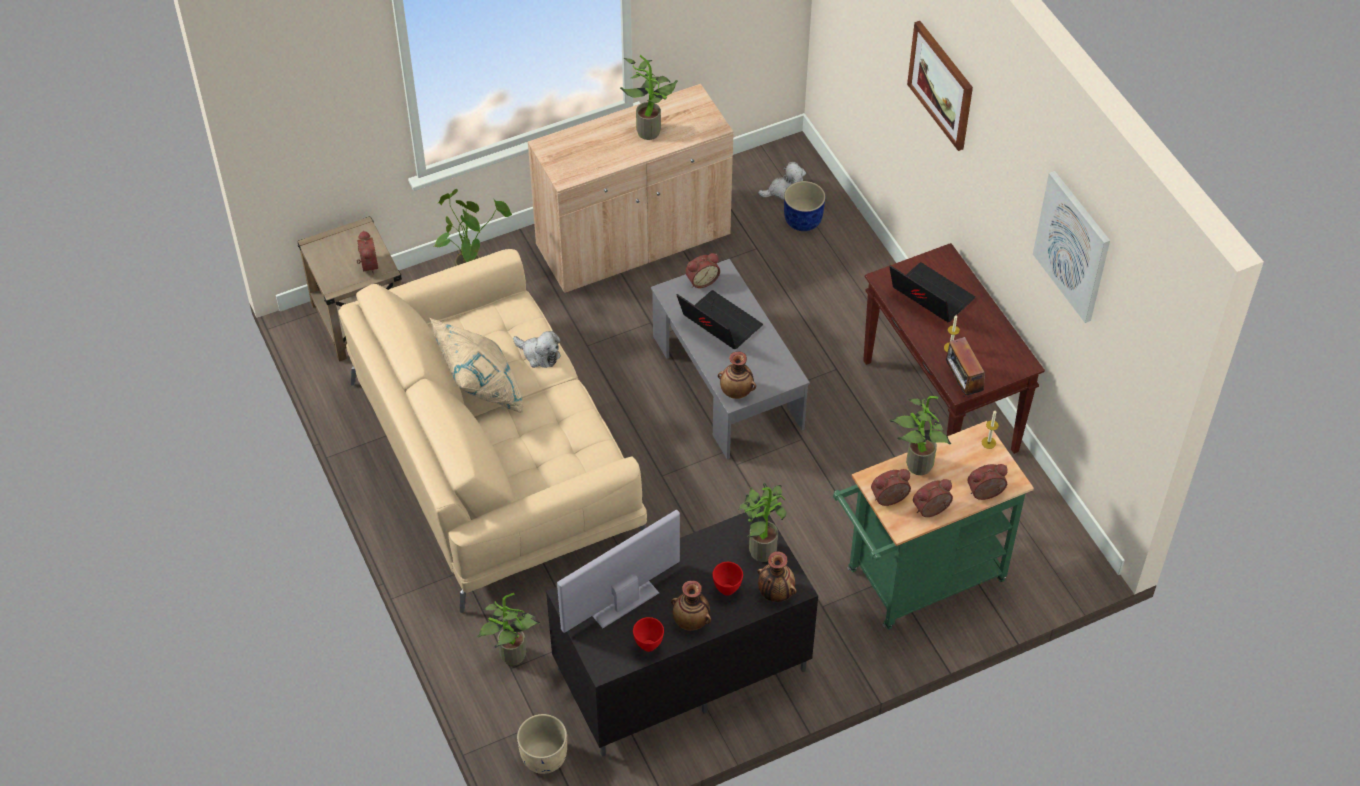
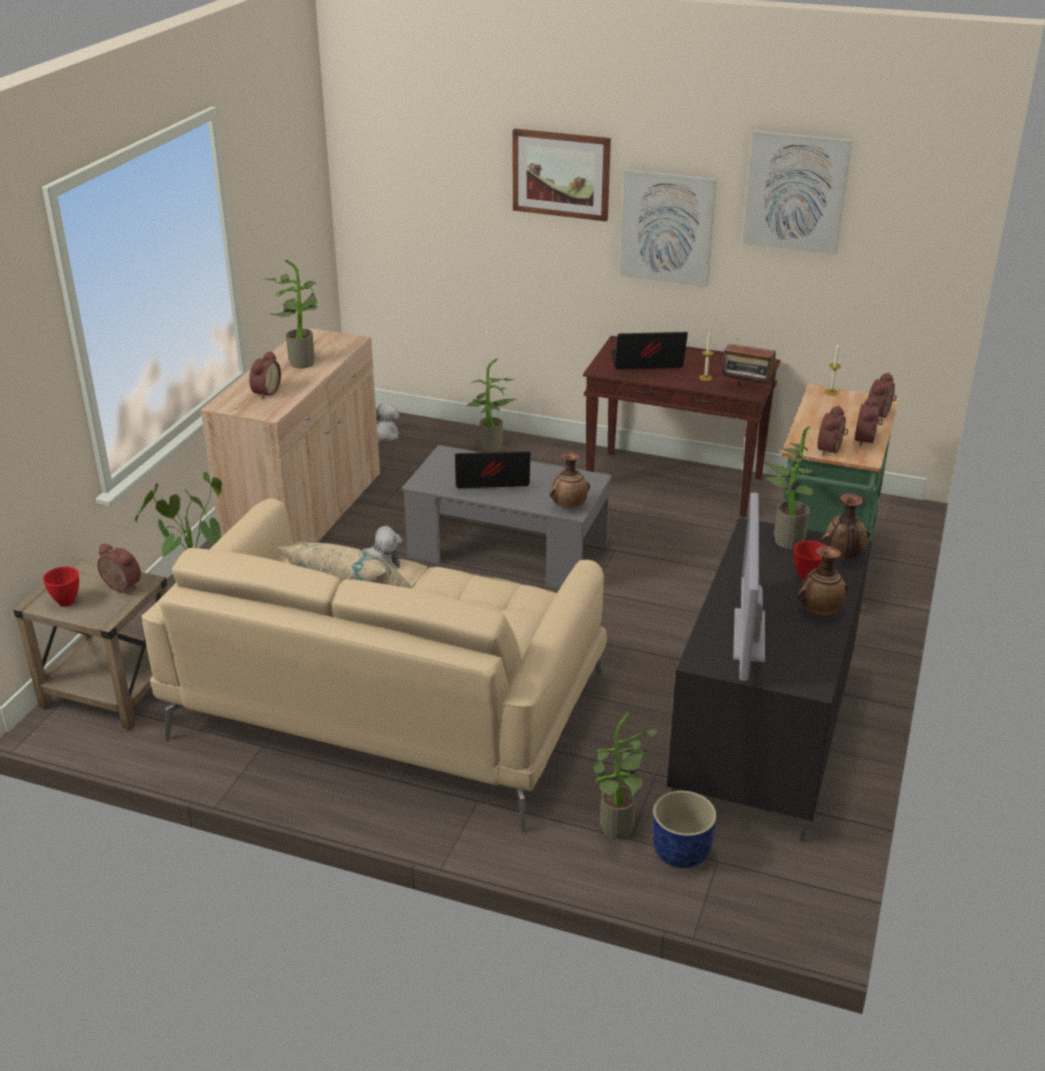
camera: 45 degrees left, 20 degrees down
(543, 757) = (761, 881): beige planter -> none
(648, 645) = (817, 647): red bowl -> red bowl (66, 602)
(701, 280) = (437, 465): alarm clock -> alarm clock (265, 392)
(803, 220) = (422, 443): blue planter -> blue planter (680, 851)
(915, 466) = (812, 426): potted plant -> potted plant (490, 448)
(996, 192) = (667, 227): none -> picture

